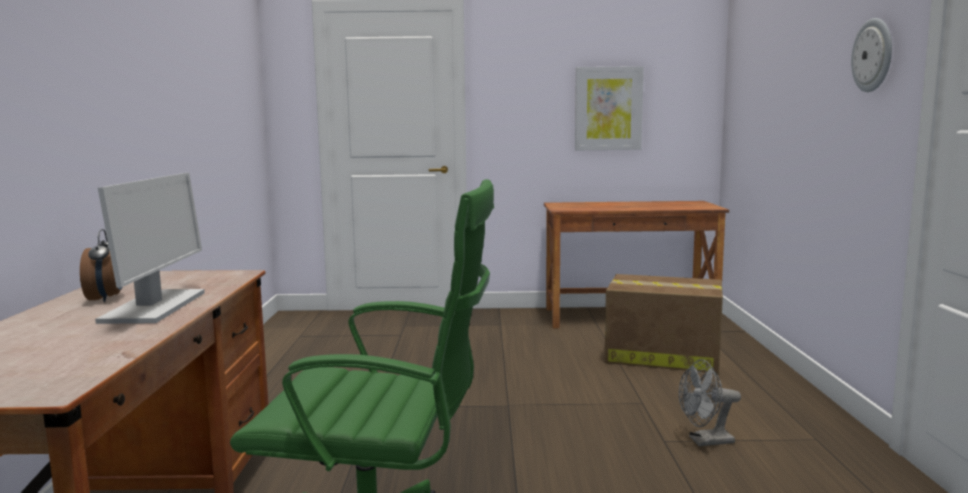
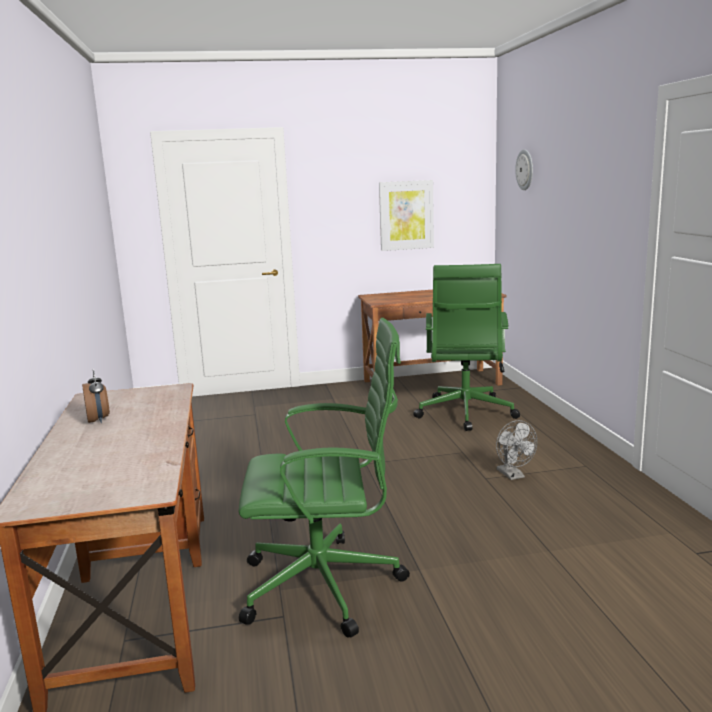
camera: 10 degrees left, 5 degrees up
(154, 307) = (146, 424): monitor -> none
(661, 356) = (465, 414): cardboard box -> green office chair
(705, 441) = (513, 475): grey fan -> grey fan turned 90 degrees counterclockwise
(873, 55) = (614, 194): wall clock -> wall clock (525, 169)

